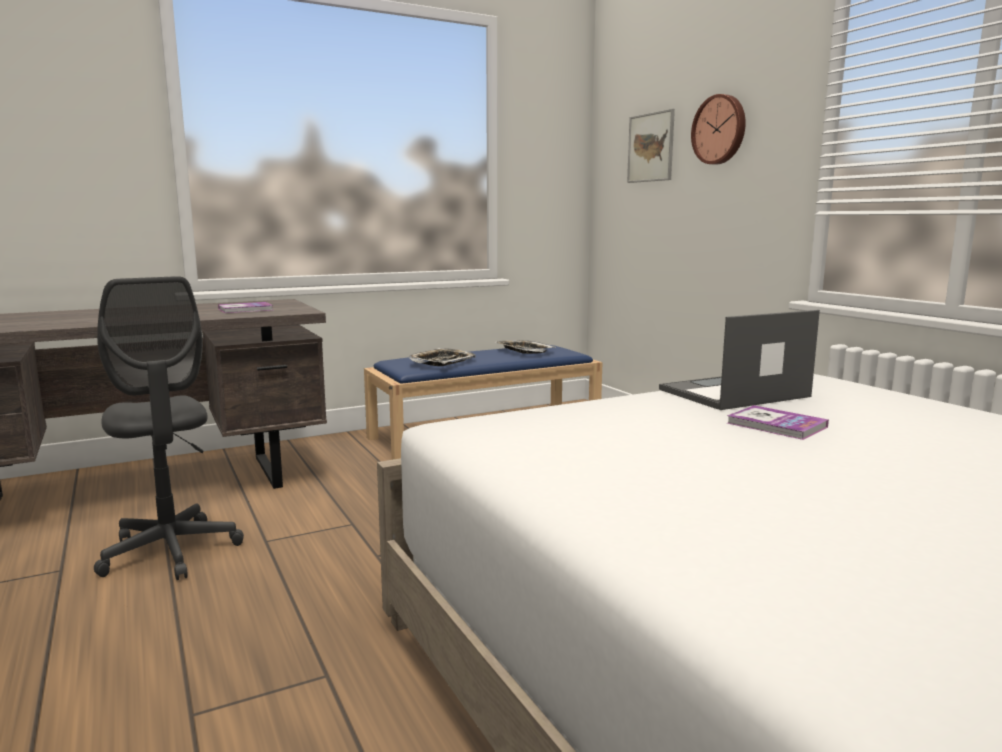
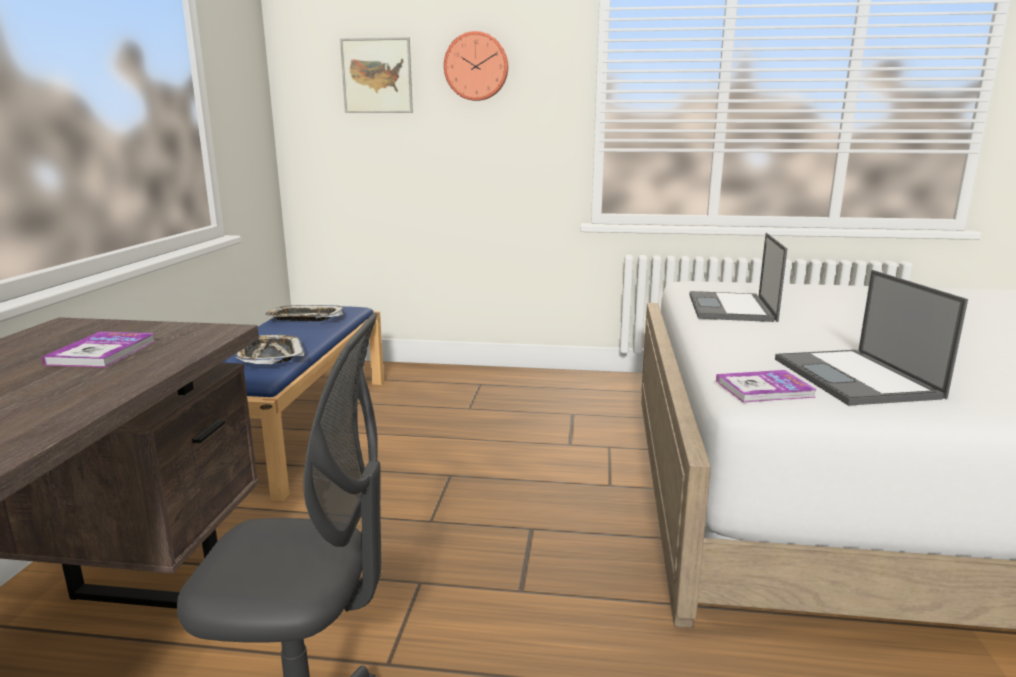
camera: 55 degrees left, 5 degrees up
(568, 447) = (856, 378): none -> laptop
(776, 425) = (828, 322): book -> book (764, 389)

